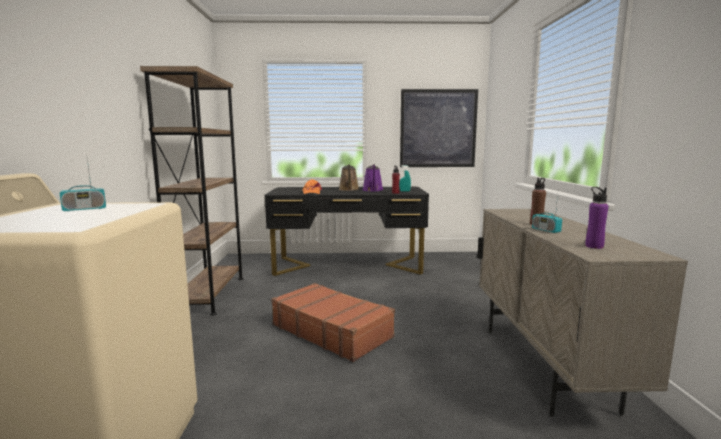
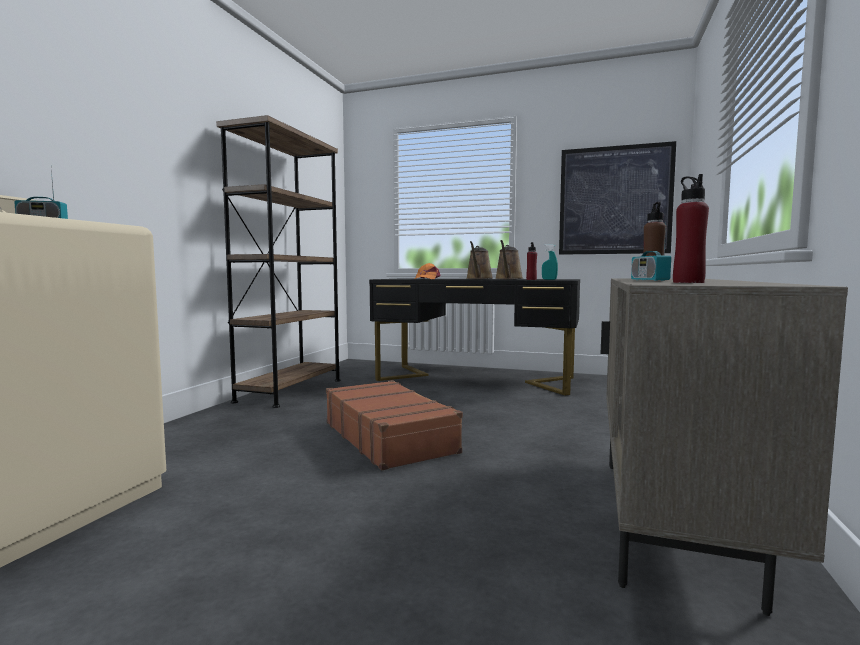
camera: 20 degrees right, 5 degrees down
(373, 190) = (508, 279): purple watering can -> brown watering can
(594, 246) = (688, 282): purple bottle -> red bottle

